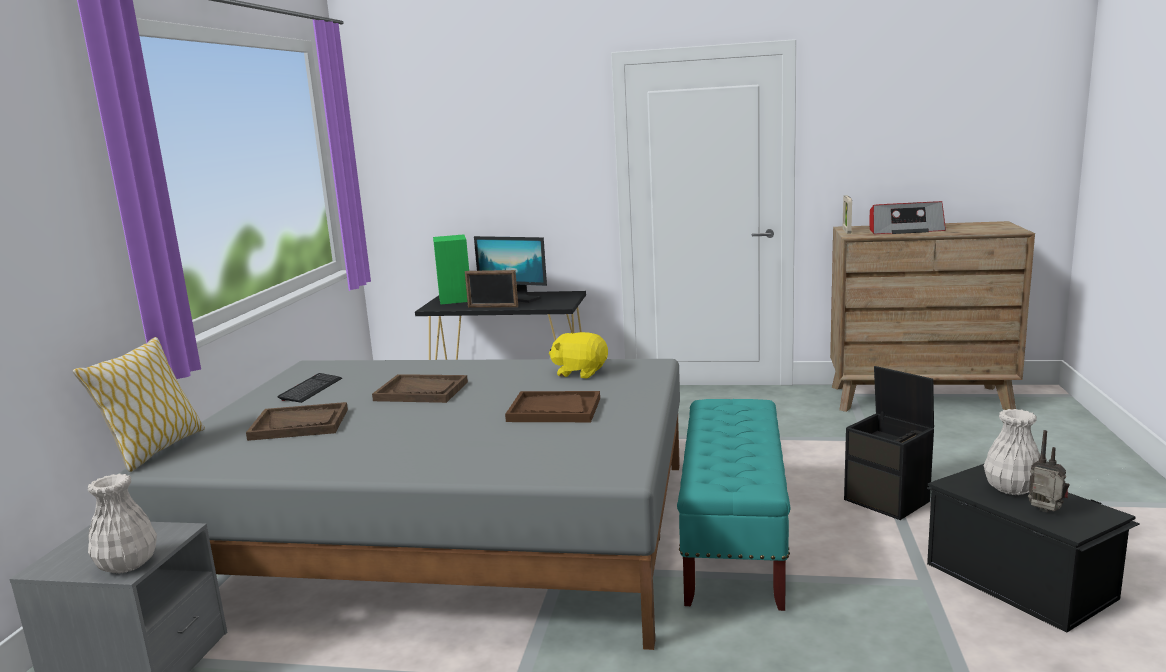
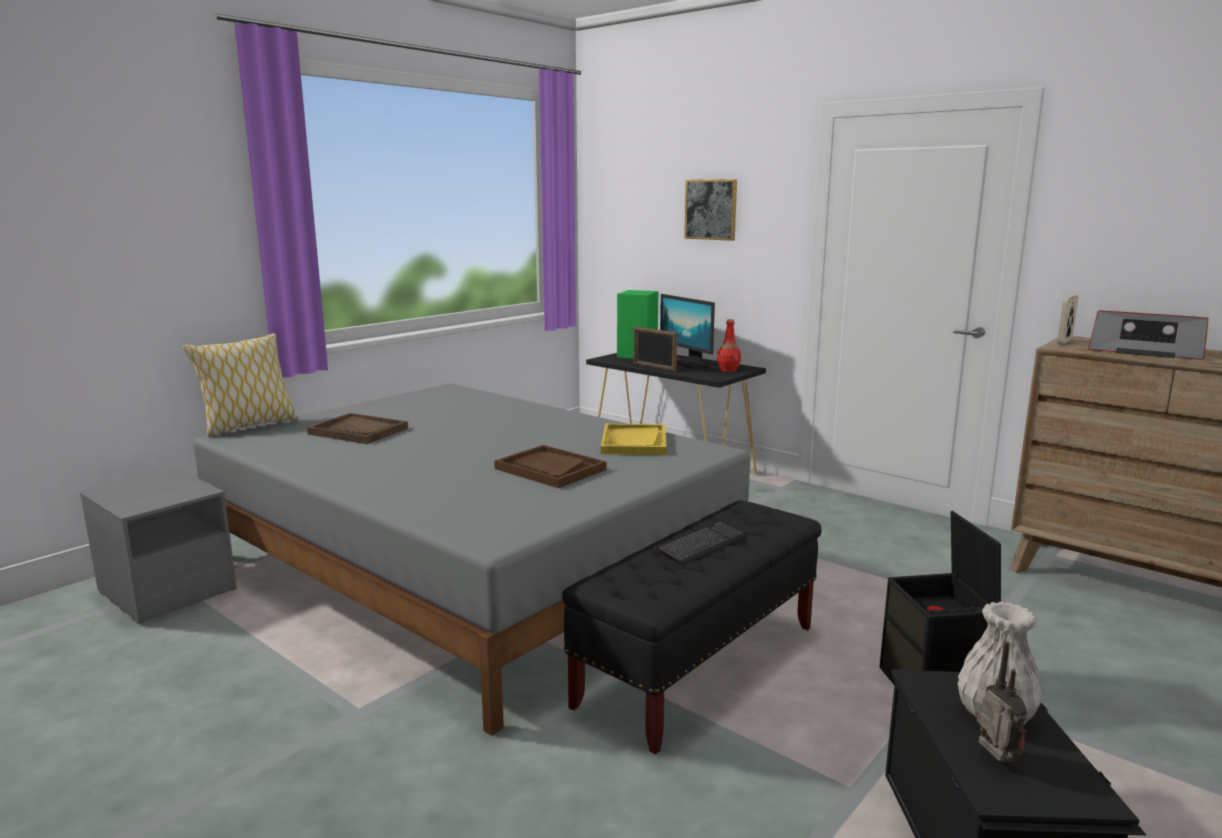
camera: 30 degrees right, 0 degrees up
(126, 565) = (140, 504): white vase -> none
(311, 389) = (414, 407): keyboard -> keyboard (702, 544)
(421, 391) = (483, 427): brown tray -> none
(509, 152) = (711, 209): none -> picture
(559, 297) = (728, 370): none -> red bottle
(580, 372) = (634, 442): yellow plush toy -> yellow tray
(733, 541) = (699, 665): turquoise bench -> black bench

